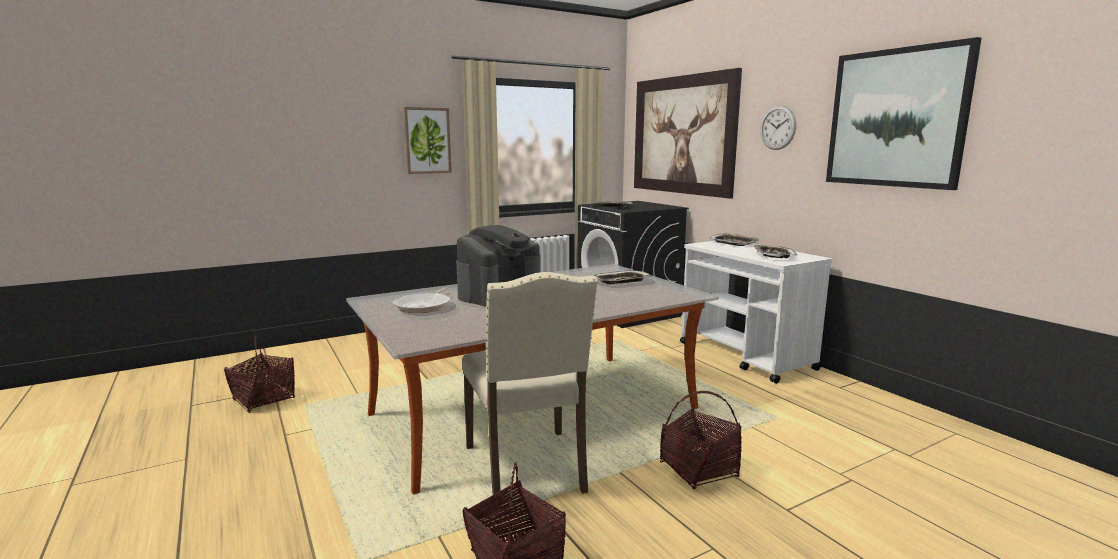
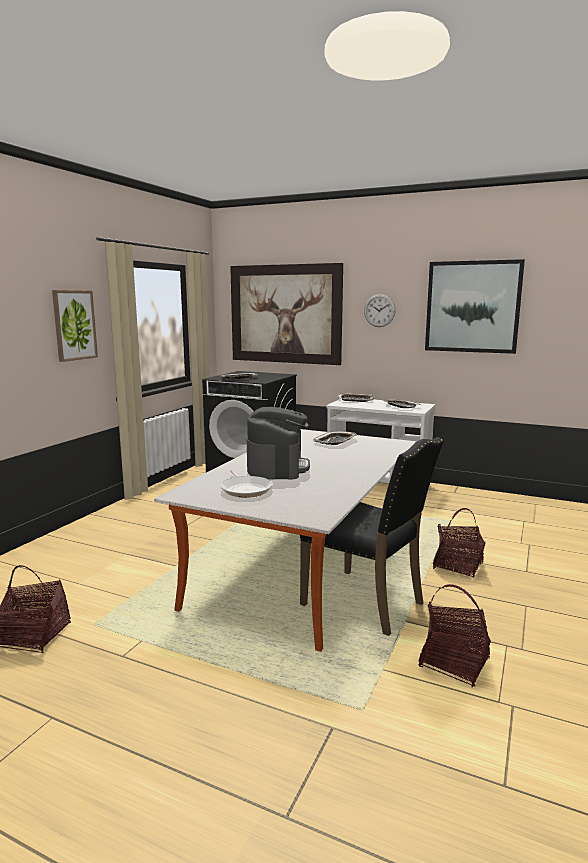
camera: 35 degrees left, 0 degrees up
(528, 469) = (366, 603): beige chair -> black chair

